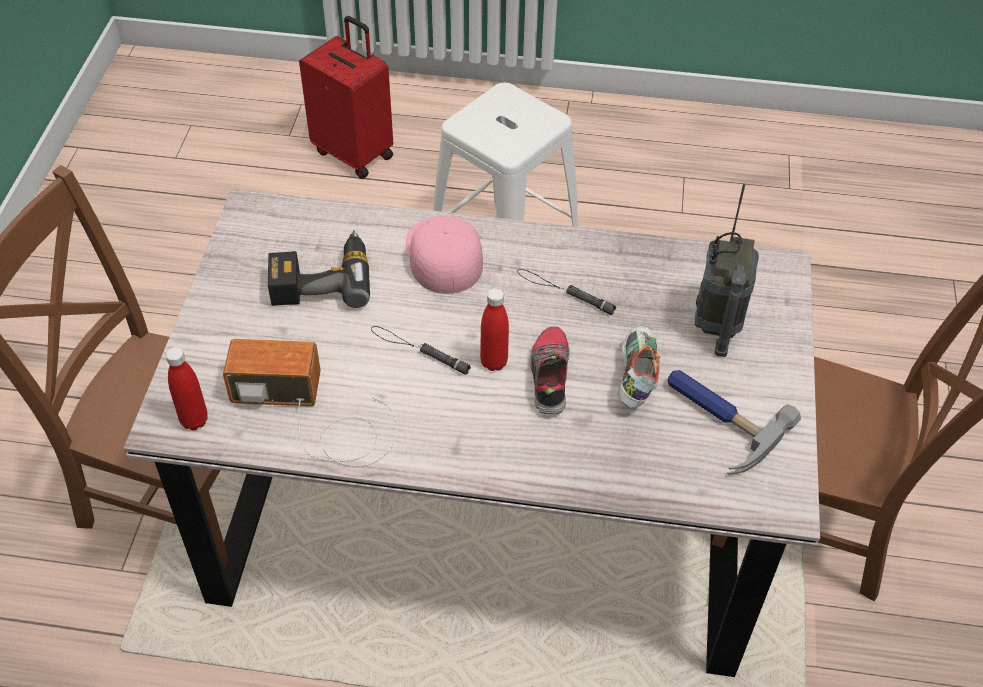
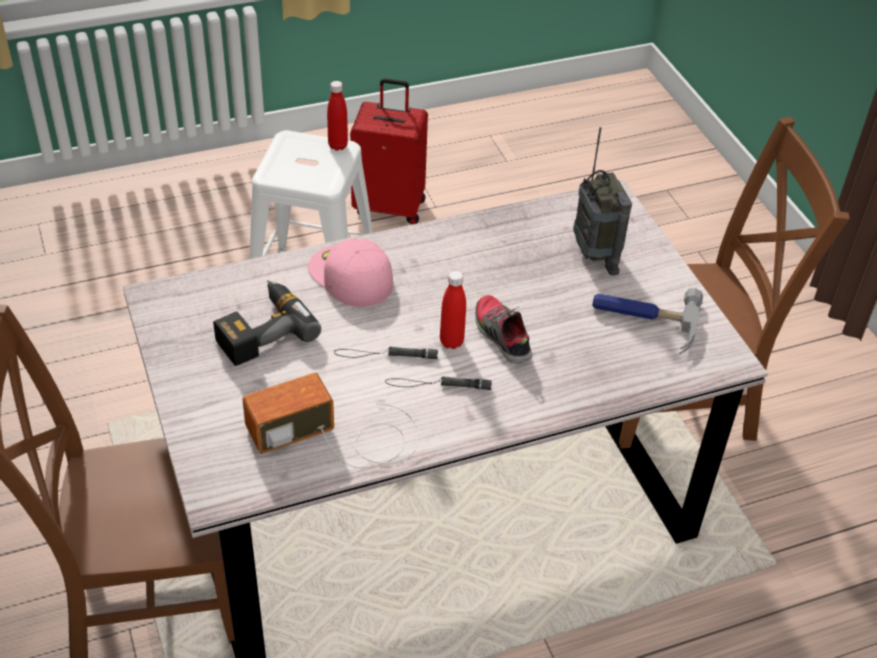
camera: 30 degrees left, 5 degrees down
(194, 420) = (238, 481): red bottle -> red bottle (338, 145)
(355, 153) = (120, 249): red suitcase -> red suitcase (390, 206)
(564, 292) = (467, 270): black flashlight -> black flashlight (438, 385)
(635, 377) = (564, 313): shoe -> none

